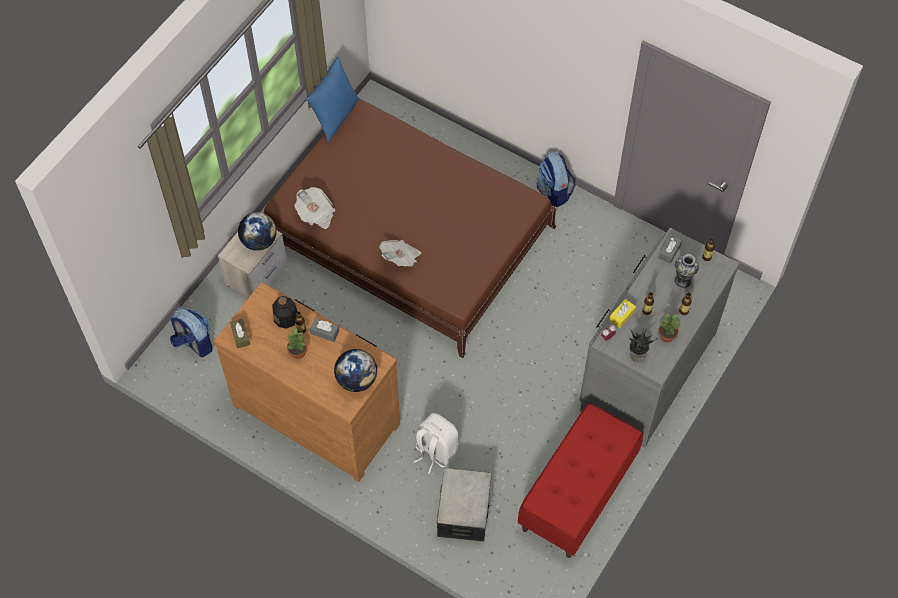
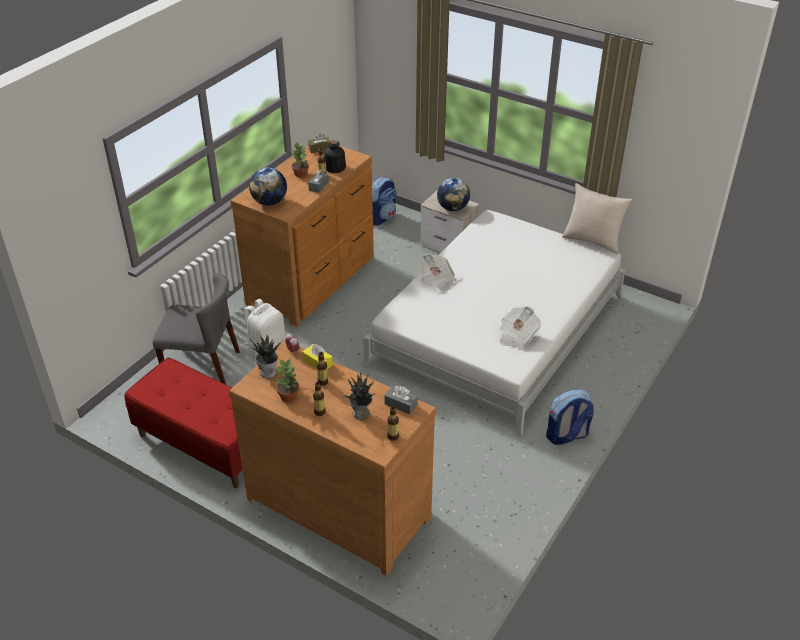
camera: 90 degrees right, 20 degrees down
(316, 214) = (482, 234): newspaper -> newspaper (517, 336)
(335, 116) = (592, 241): blue pillow -> beige pillow
(408, 235) = (497, 330): brown bed -> white bed
(464, 512) = (203, 366): storage box -> grey chair
(645, 370) = (340, 505): grey dresser -> brown dresser
(683, 280) = (361, 413): vase -> potted plant

